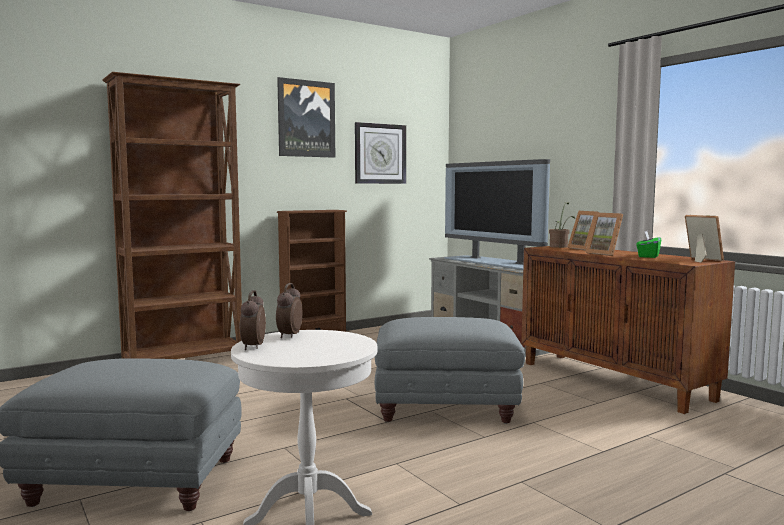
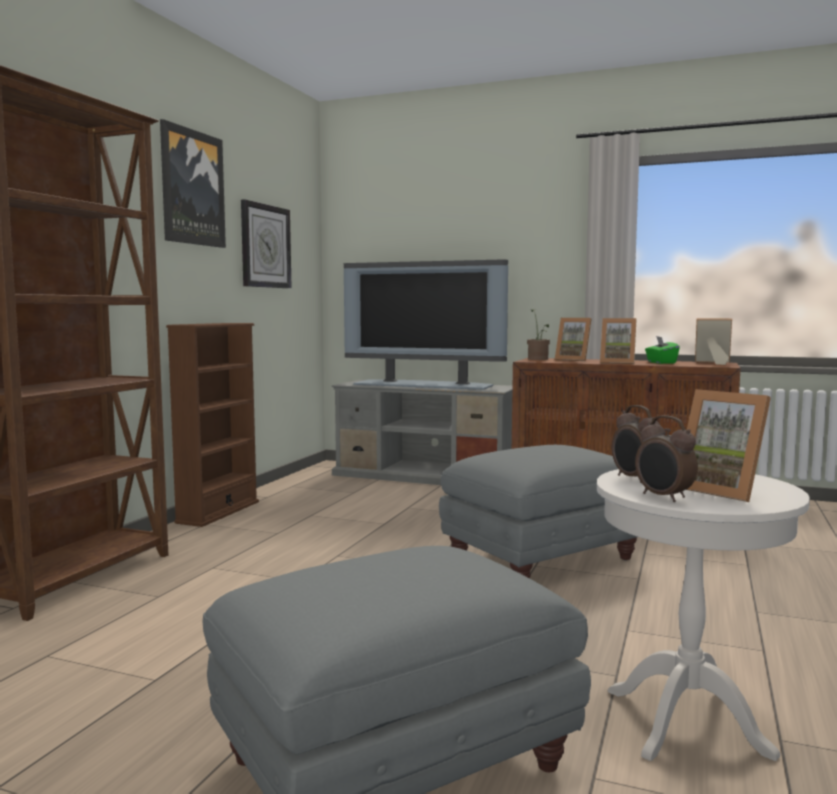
camera: 35 degrees left, 0 degrees up
(301, 350) = (723, 491): none -> picture frame

